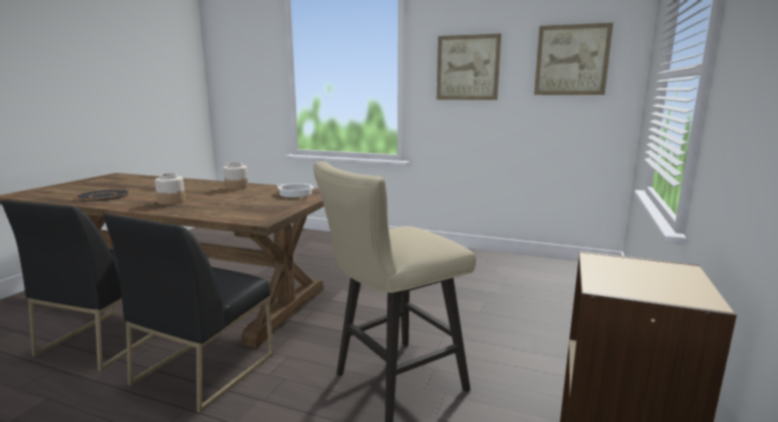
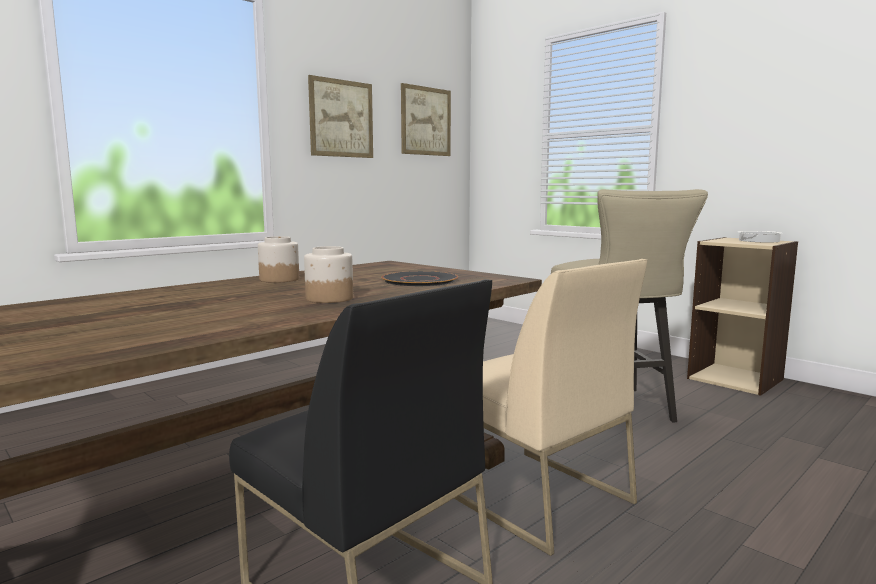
camera: 65 degrees left, 5 degrees down
(104, 196) = (171, 326): black plate -> black plate (419, 280)
(204, 368) = (534, 496): black chair -> beige chair
(296, 193) = (382, 268): cooking pot -> cooking pot (758, 240)

